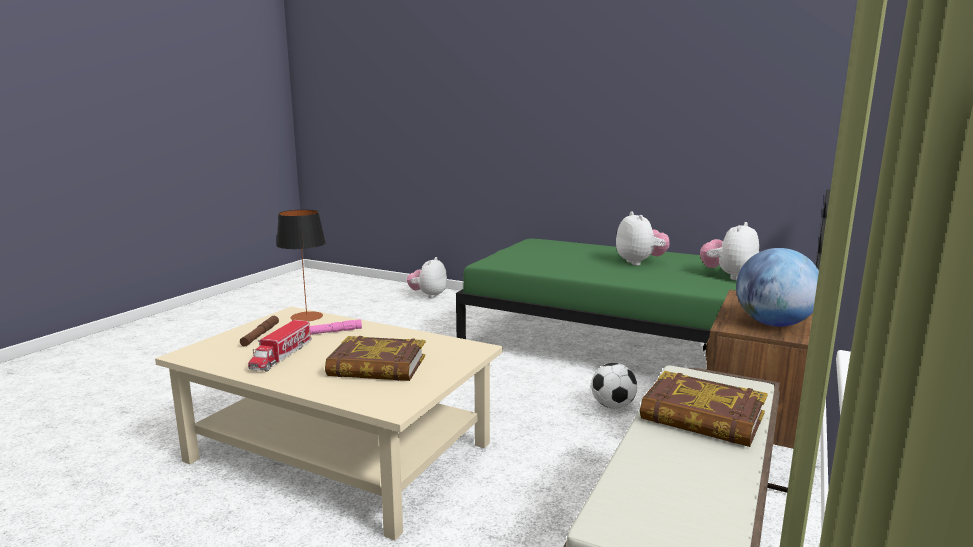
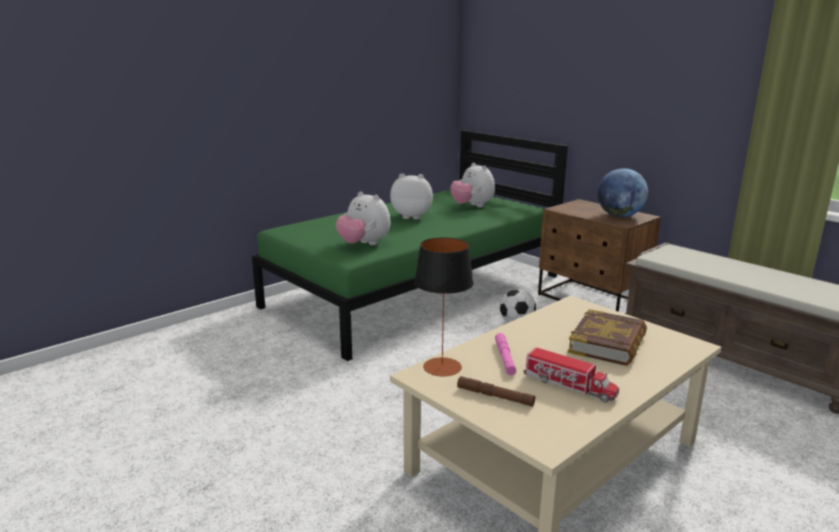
camera: 70 degrees left, 5 degrees up
(428, 295) = (151, 349): plush toy -> plush toy (364, 244)
(702, 417) = (716, 265): book -> none

